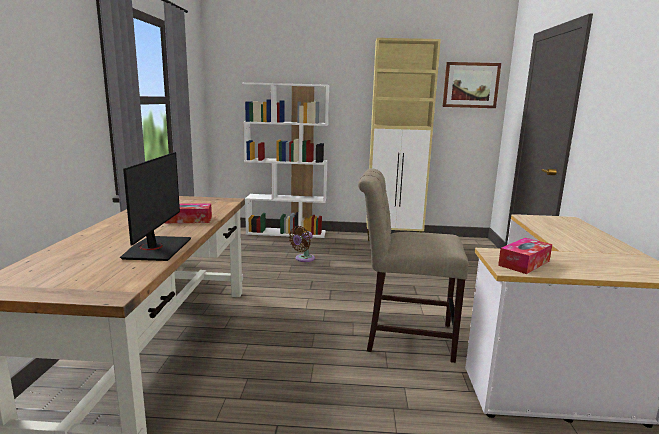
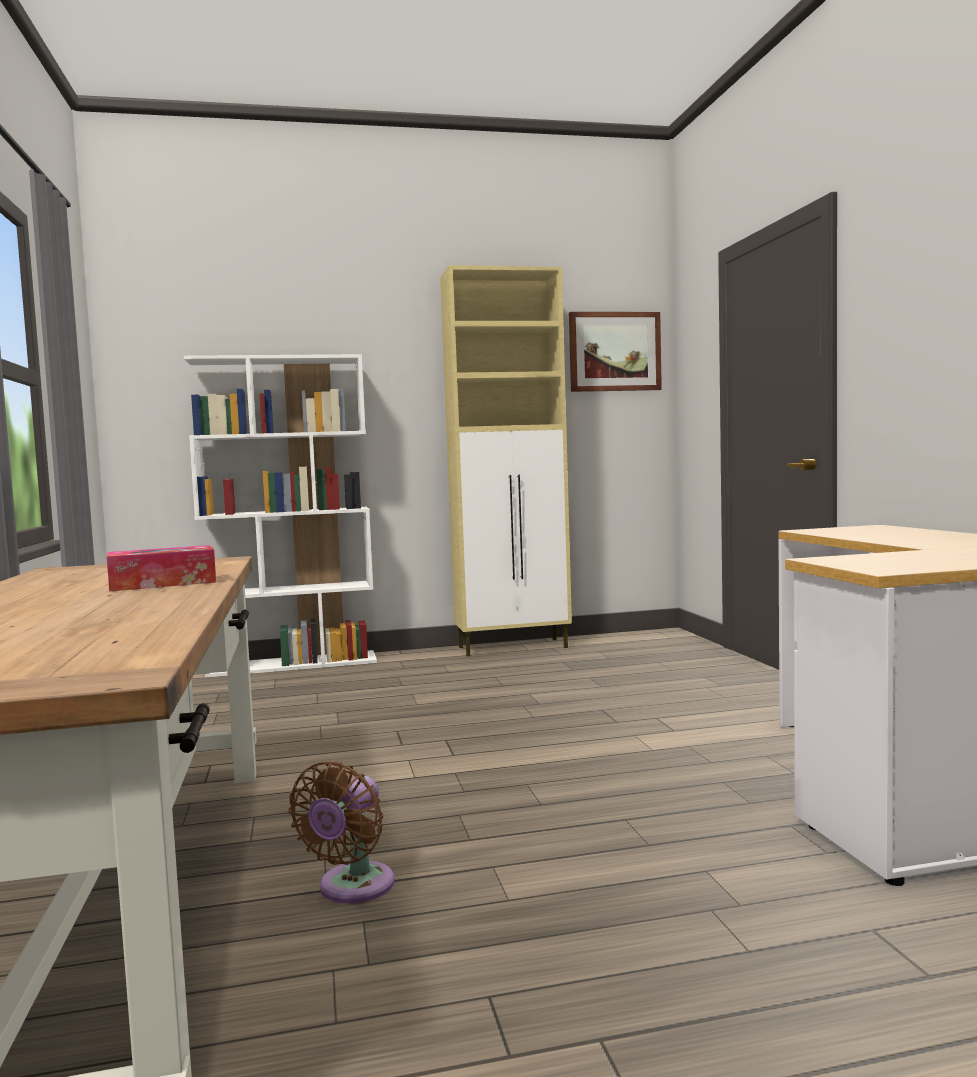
camera: 15 degrees left, 10 degrees down
(157, 249) = (139, 617): monitor -> none
(303, 259) = (356, 700): brown fan -> brown fan (352, 888)
(403, 336) = (641, 789): beige chair -> none
(524, 263) = (896, 562): tissue box -> none

